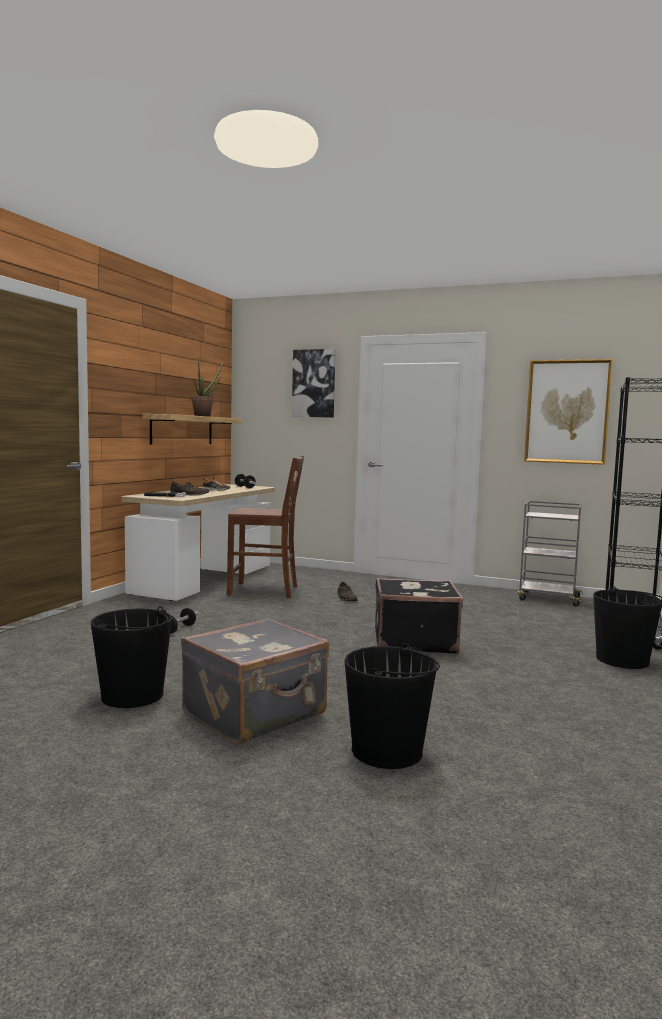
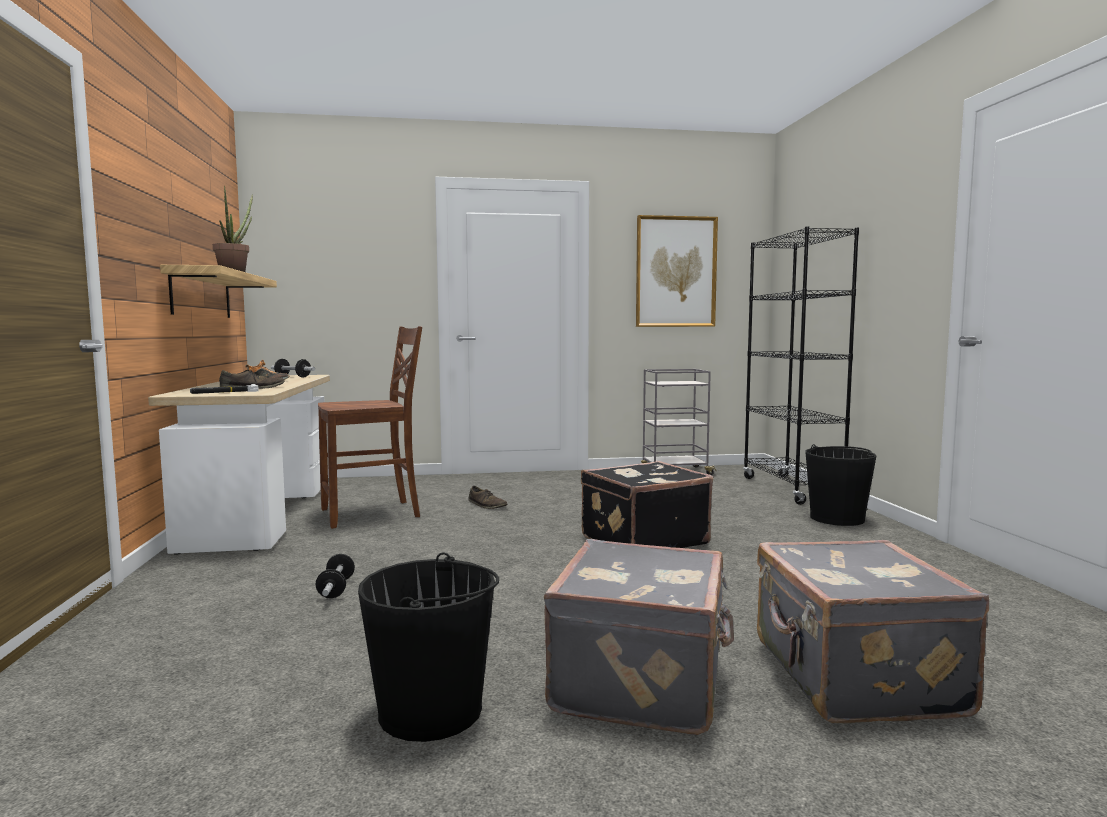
camera: 30 degrees left, 0 degrees up
(314, 383) = (372, 235): picture -> none
(387, 751) = (853, 678): black bucket -> grey suitcase

